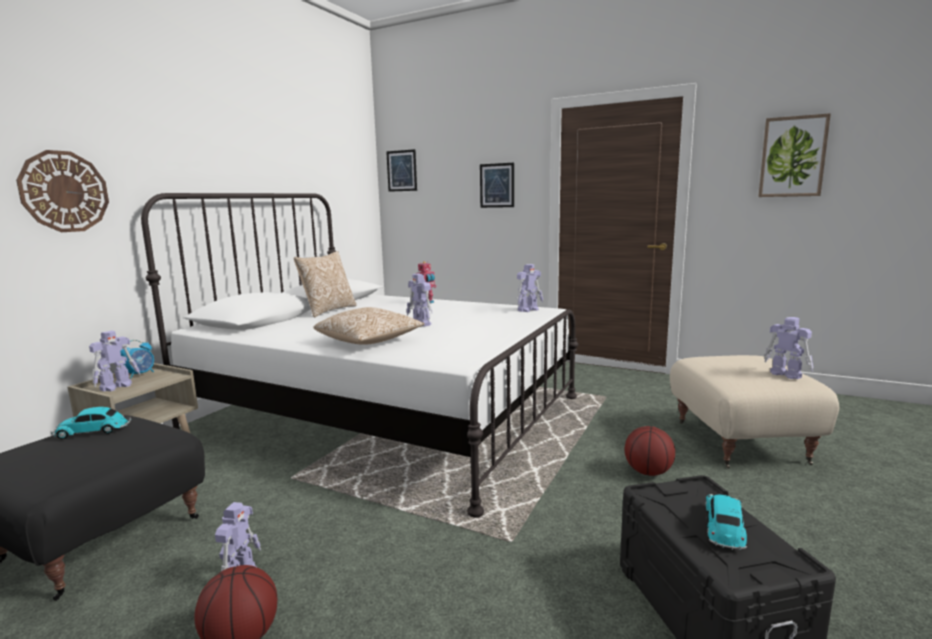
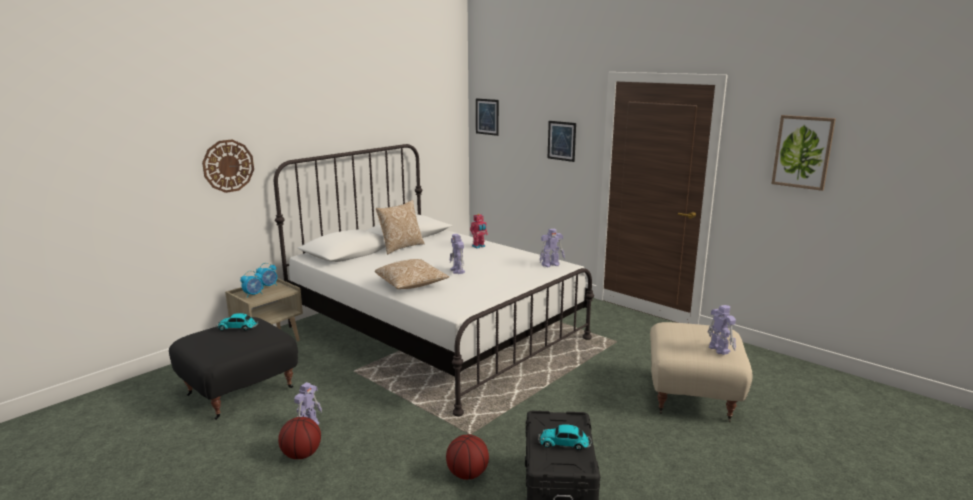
camera: 15 degrees right, 5 degrees up
(117, 386) = (253, 295): toy robot -> alarm clock
(647, 472) = (596, 406): basketball -> basketball (467, 474)
(724, 528) = (565, 443): toy car -> toy car turned 120 degrees counterclockwise

